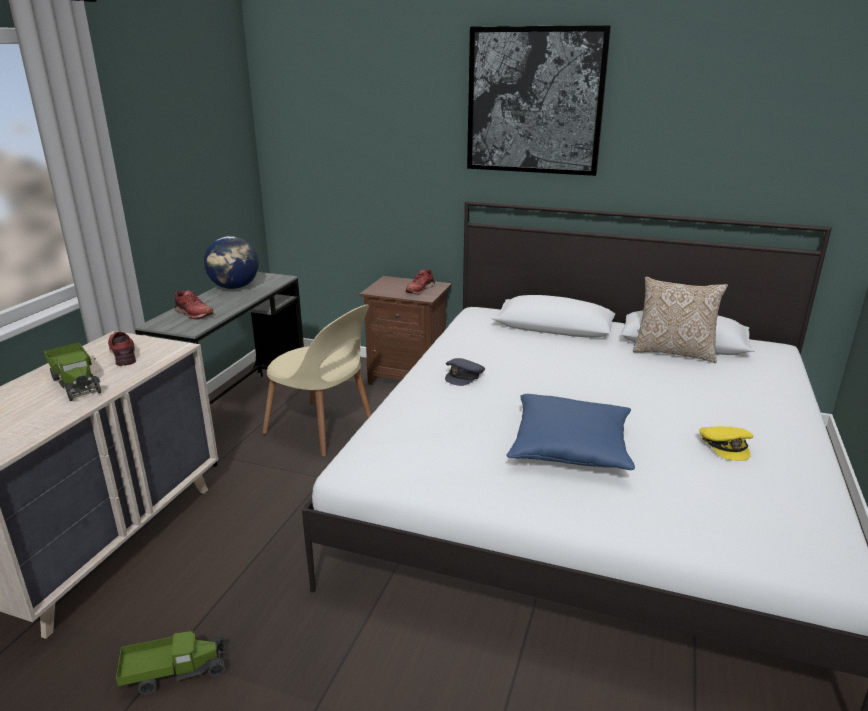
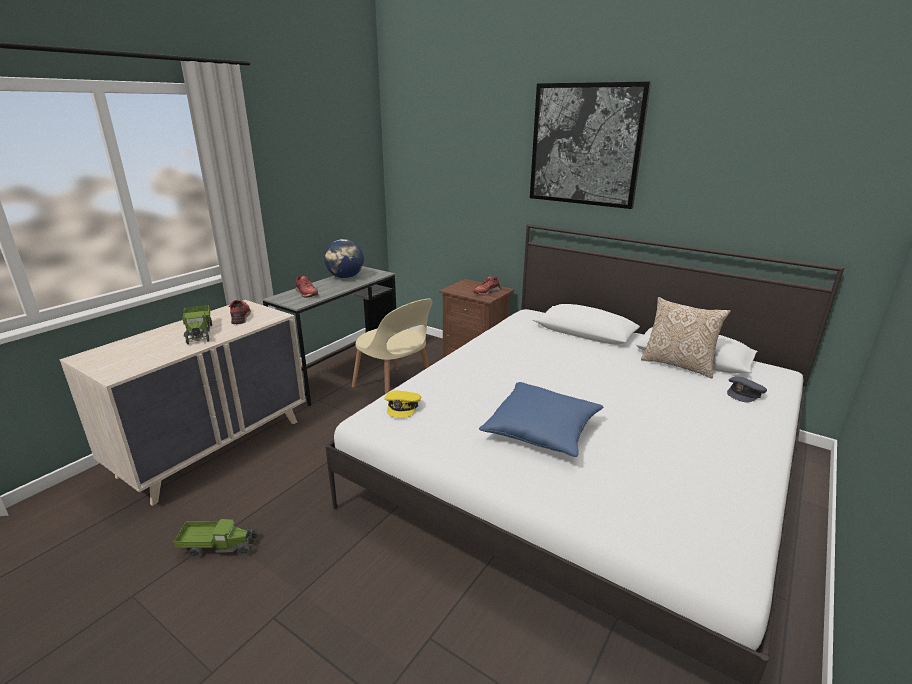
camera: 15 degrees right, 0 degrees up
(464, 376) = (488, 362): grey cap -> grey cap (745, 393)
(725, 446) = (680, 450): yellow cap -> yellow cap (403, 406)

